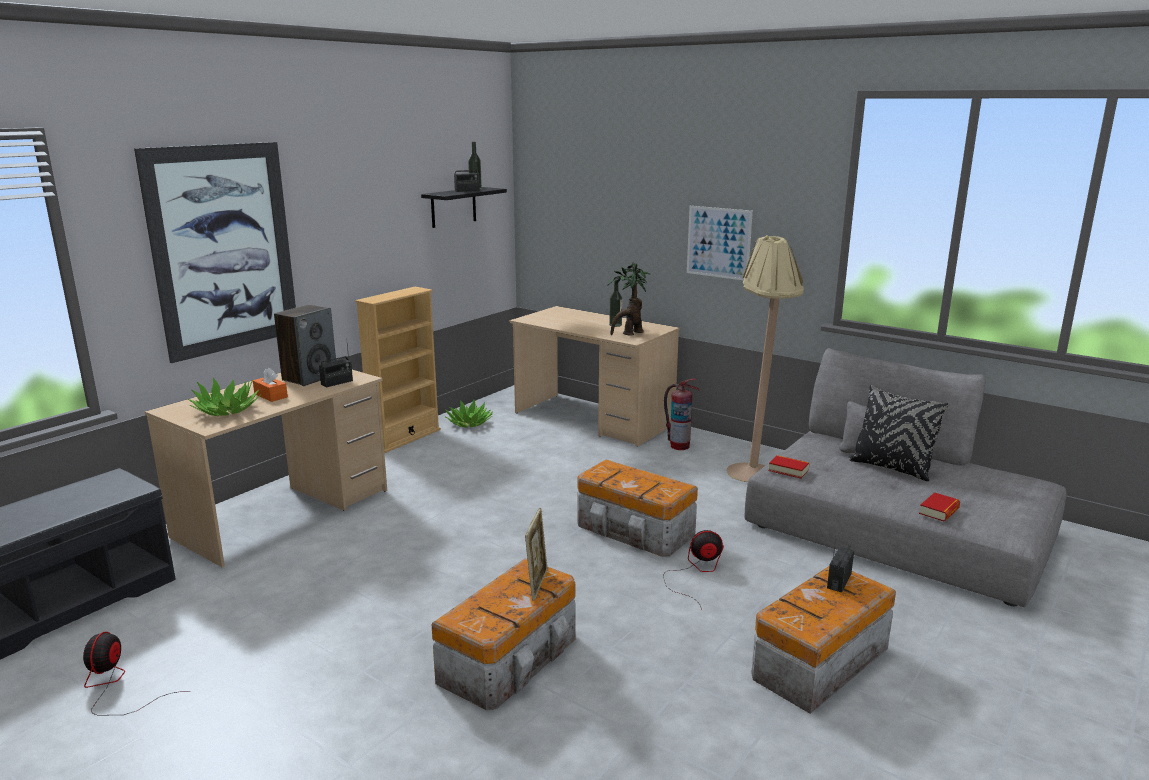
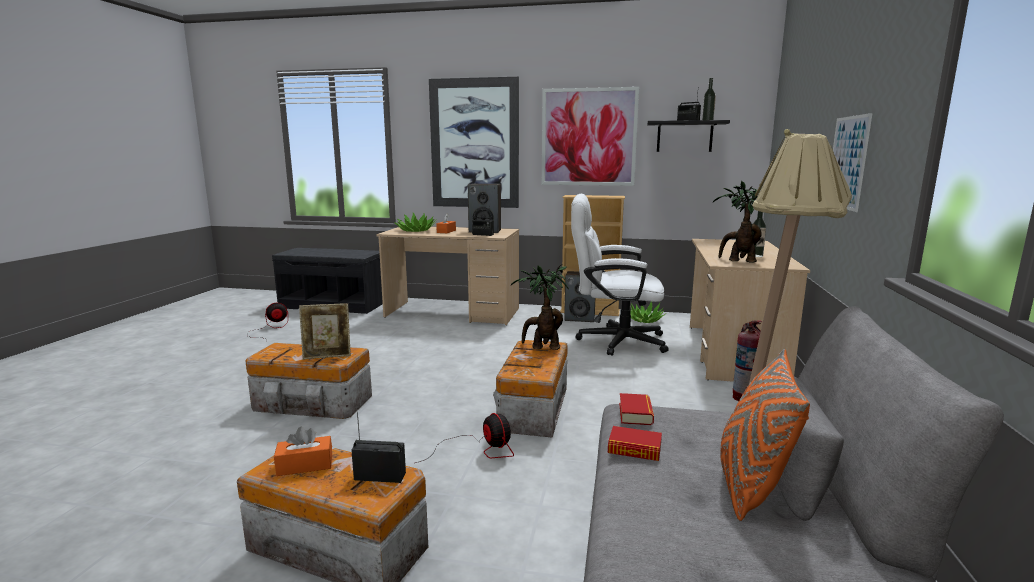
camera: 65 degrees right, 5 degrees down
(367, 219) = (588, 137): none -> picture
(420, 448) = (580, 318): none -> speaker
(508, 453) = (613, 341): none -> white office chair
(612, 471) = (542, 347): none -> potted plant
(810, 612) = (305, 465): none -> orange tissue box
(891, 468) = (751, 485): black pillow -> orange pillow
(939, 511) = (632, 538): book -> book (634, 449)

